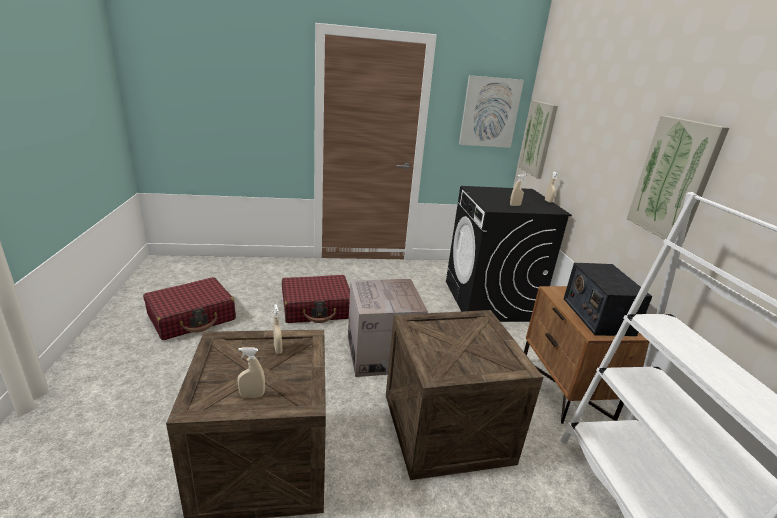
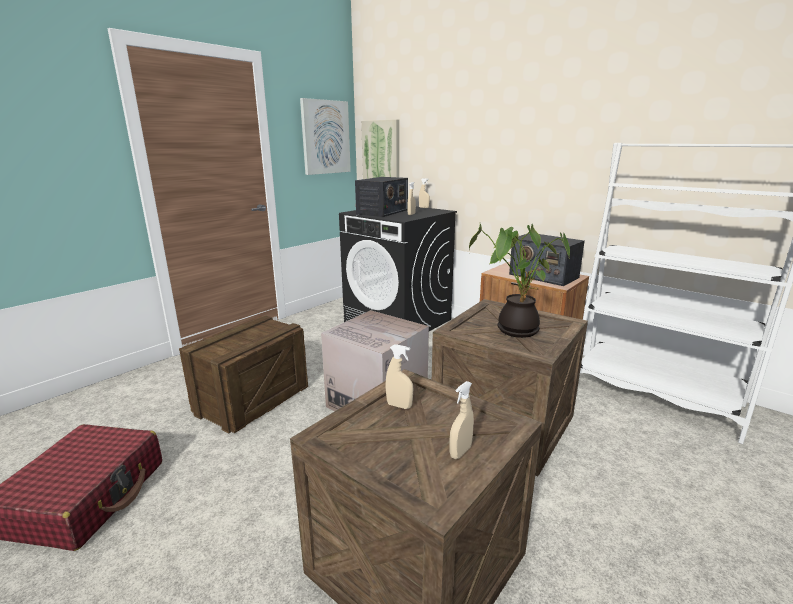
camera: 40 degrees left, 5 degrees down
(317, 308) = (252, 399): red suitcase -> crate
(459, 347) = (515, 329): none -> potted plant
(496, 195) = (382, 212): none -> radio
(674, 179) = (560, 149): picture -> none

